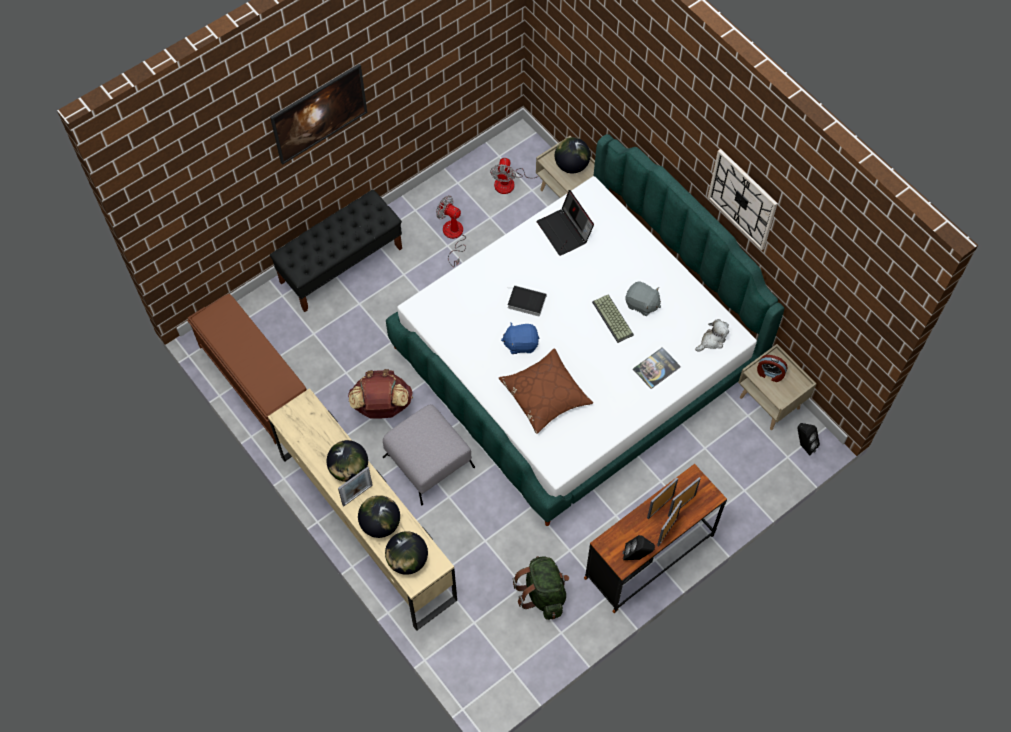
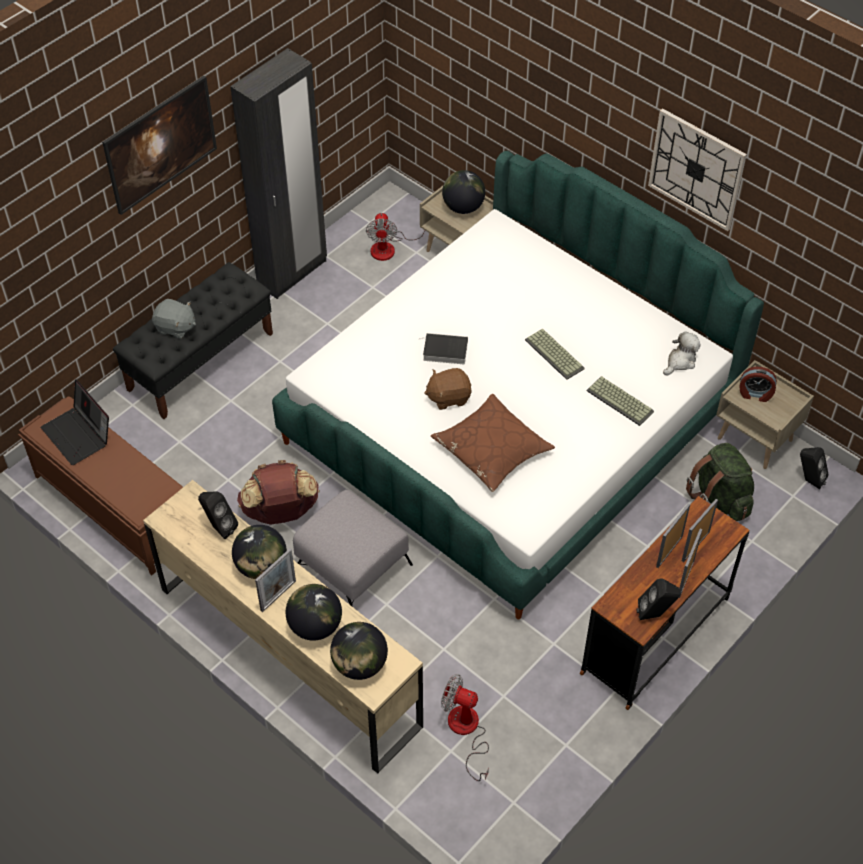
camera: 10 degrees left, 10 degrees down
(323, 432) = (219, 527): none -> black speaker
(427, 195) = (292, 273): none -> black wardrobe
(453, 236) = (332, 313): fan -> fan (466, 731)
(521, 343) = (448, 397): blue plush toy -> brown plush toy
(543, 593) = (532, 700): green backpack -> green backpack (719, 499)
(565, 232) = (474, 270): laptop -> laptop (79, 435)
(642, 304) = (585, 334): grey plush toy -> grey plush toy (175, 327)
(656, 368) = (621, 401): book -> keyboard

